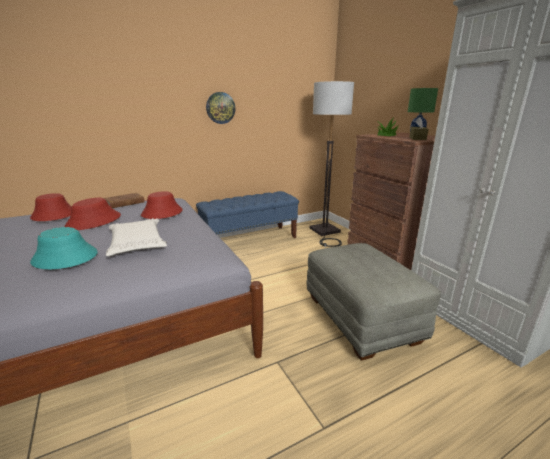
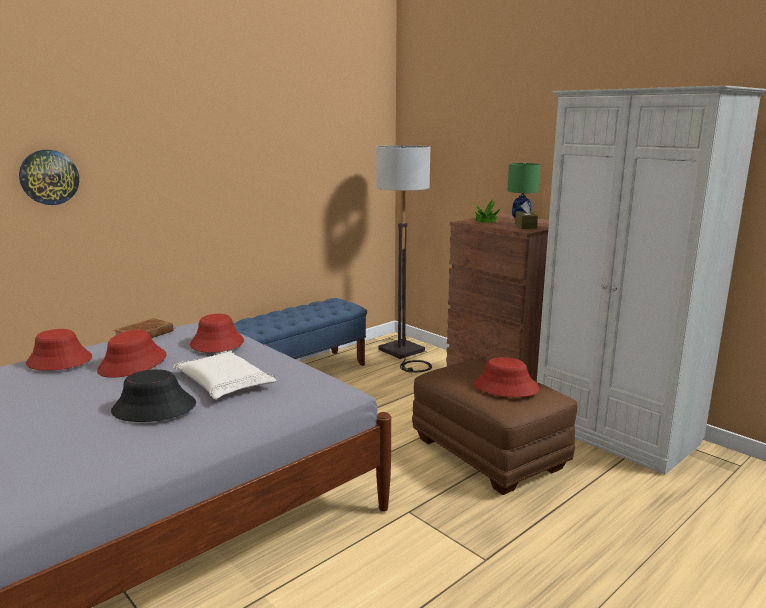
camera: 15 degrees left, 5 degrees down
(65, 257) = (153, 408): turquoise hat -> black hat
(220, 108) = (250, 185): wall clock -> wall clock (49, 177)
(362, 319) = (489, 453): grey ottoman -> brown ottoman
(377, 270) = (506, 387): none -> red hat

